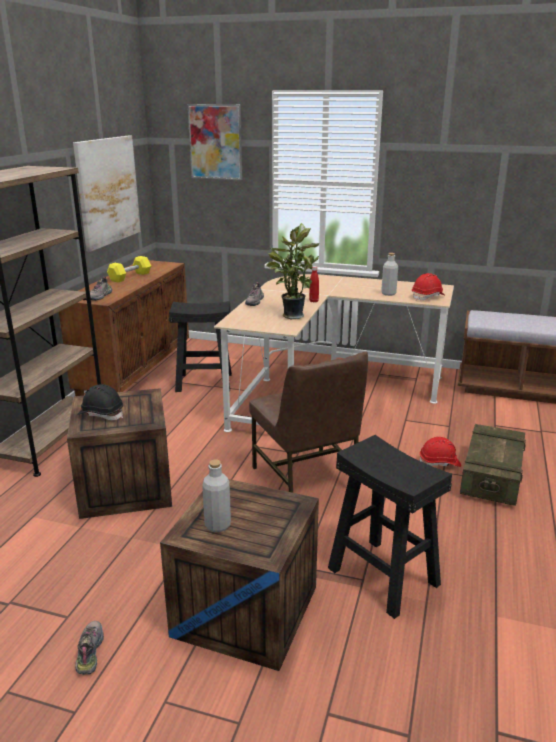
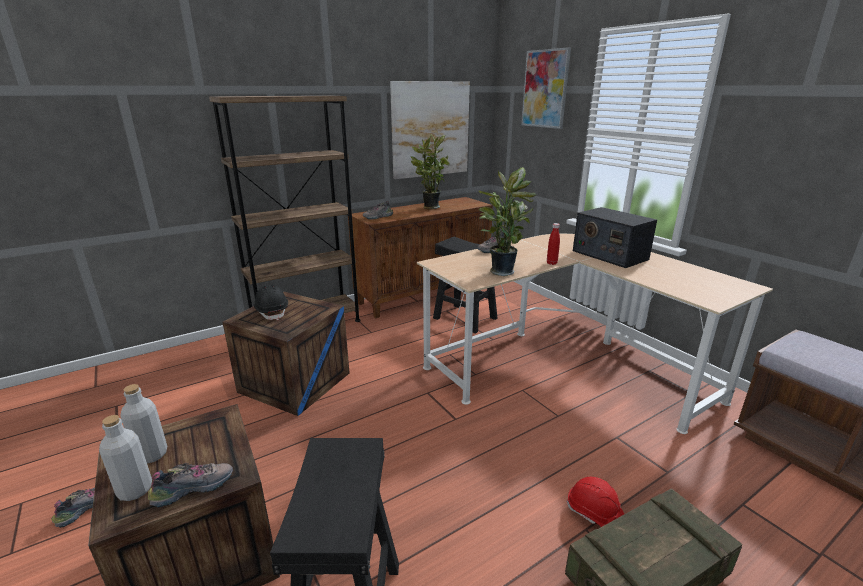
camera: 40 degrees right, 0 degrees up
(130, 277) = (429, 207): yellow dumbbell -> potted plant
(286, 521) = (194, 488): none -> shoe
(306, 481) = (424, 452): brown chair -> none
(339, 286) = (609, 255): none -> radio
(388, 294) = (655, 276): grey bottle -> grey bottle (135, 490)
(428, 297) = (705, 293): red hard hat -> none

